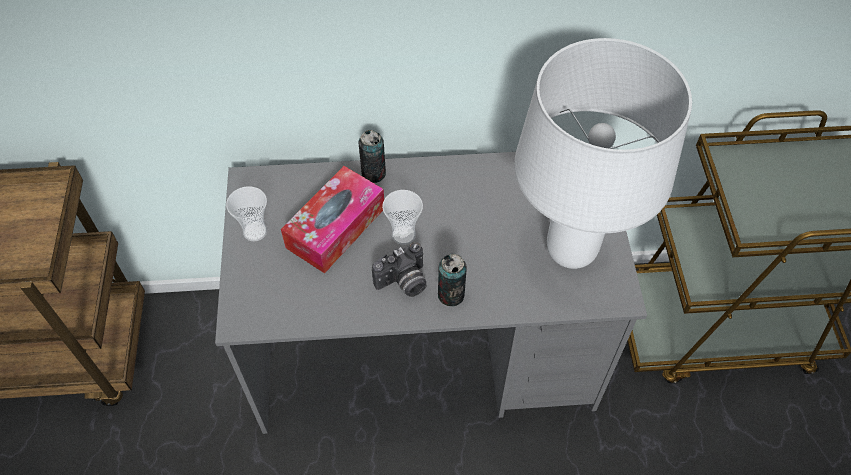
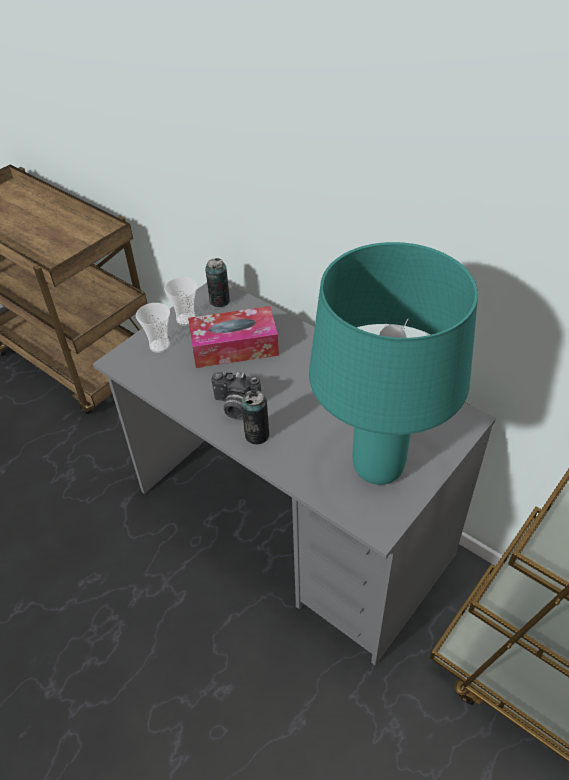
camera: 45 degrees right, 10 degrees down
(373, 173) = (296, 331): can -> can (219, 301)
(403, 235) = (271, 378): cup -> cup (159, 346)
(570, 252) = (376, 468): white table lamp -> turquoise table lamp

